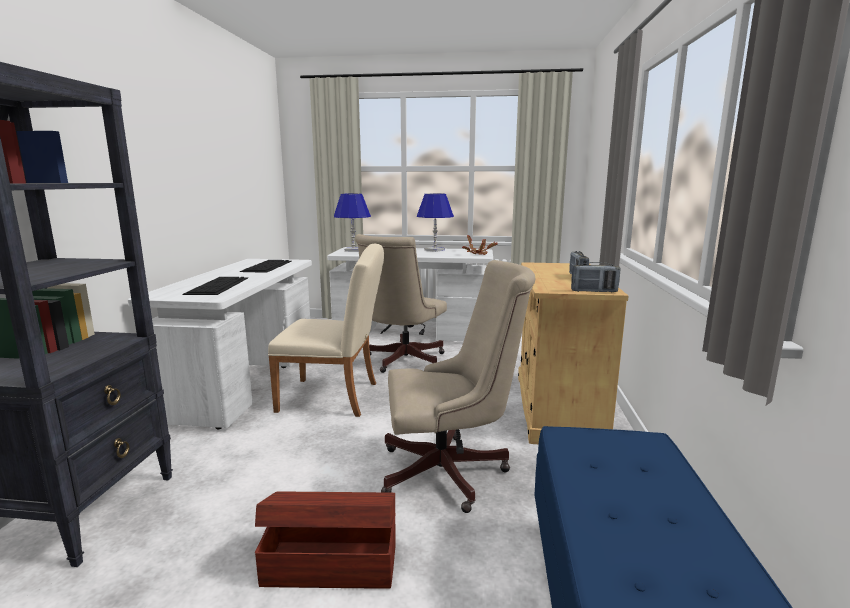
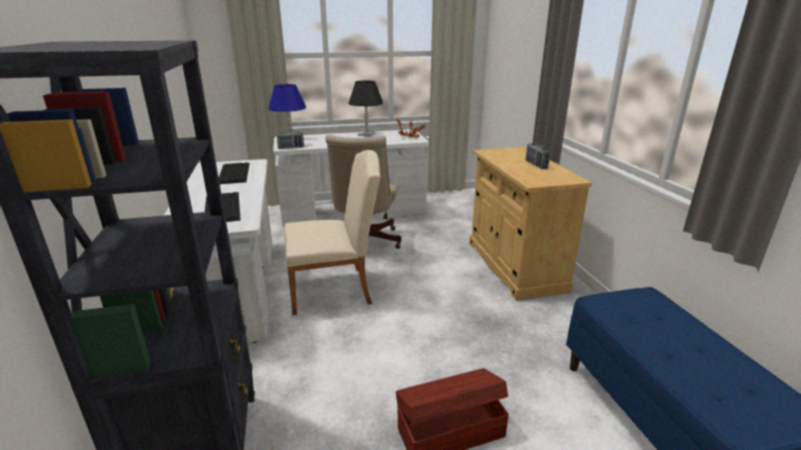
camera: 20 degrees left, 10 degrees up
(434, 250) = (366, 134): blue table lamp -> black table lamp
(451, 472) = (479, 337): beige office chair -> none
(594, 291) = (566, 181): radio -> radio (291, 148)

